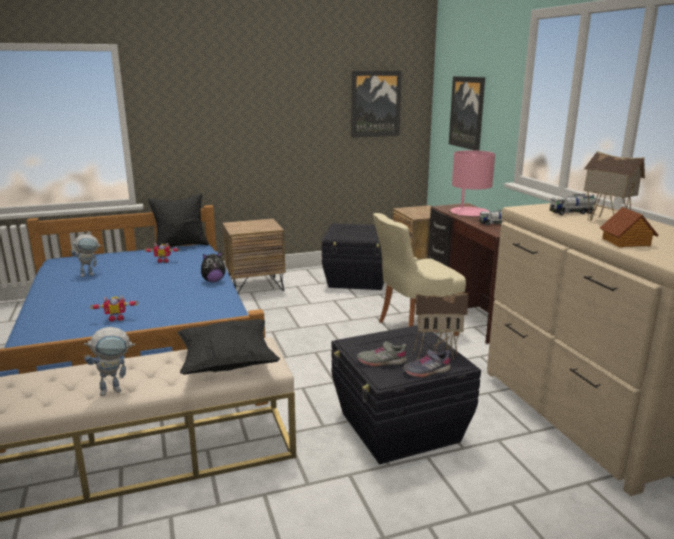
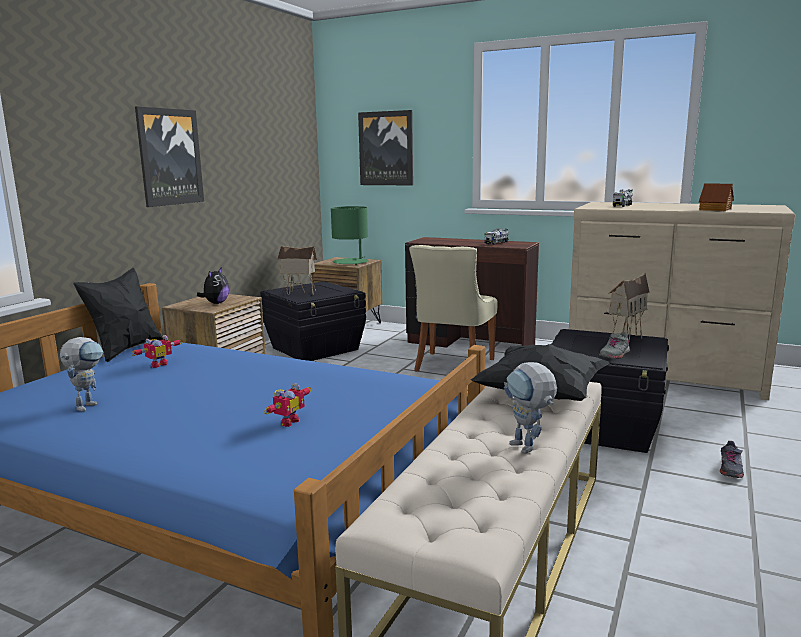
camera: 45 degrees left, 5 degrees down
(116, 389) = (528, 450): toy robot -> toy robot turned 135 degrees clockwise
(213, 281) = (285, 361): plush toy -> plush toy (216, 303)
(375, 104) = (277, 144): picture -> picture (169, 157)
(423, 213) = (351, 262): none -> green table lamp
(426, 371) = (651, 349): grey shoe -> grey shoe (730, 469)
(469, 212) = (451, 241): pink table lamp -> none
(605, 222) = (659, 206): toy house -> toy house (299, 293)

